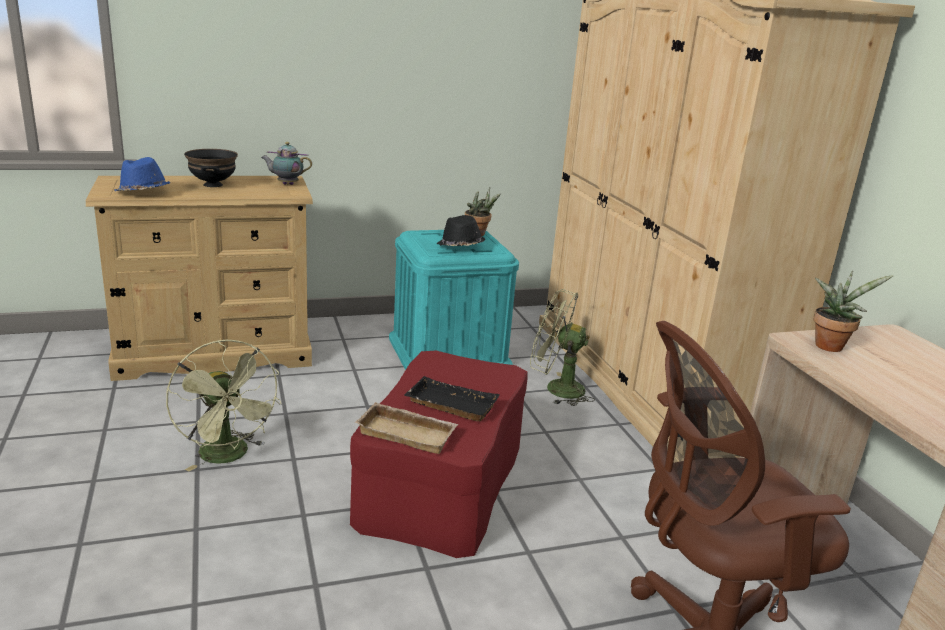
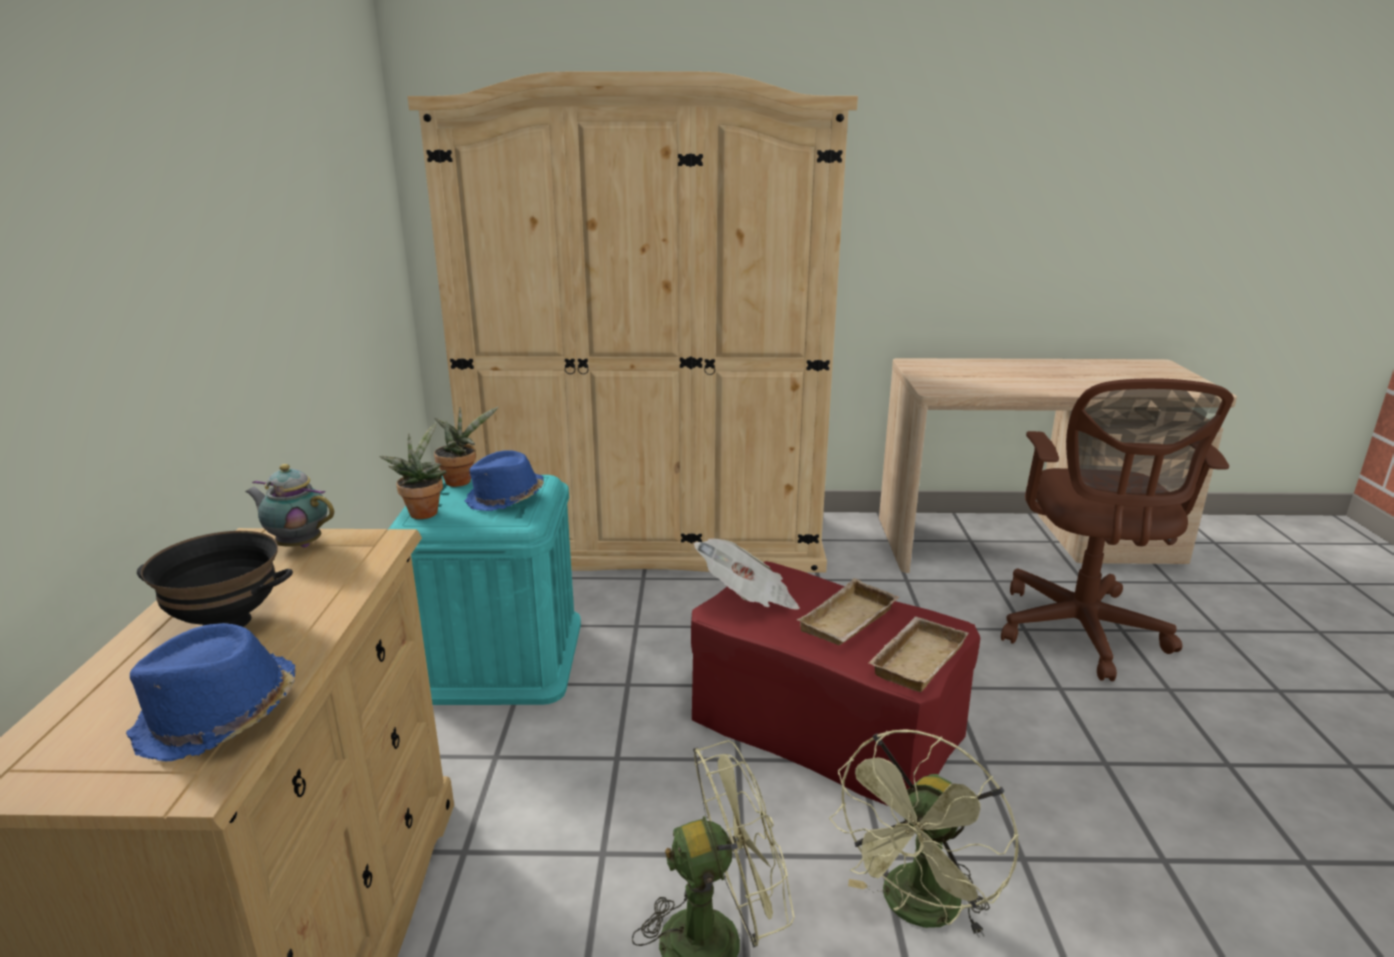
camera: 70 degrees left, 0 degrees up
(286, 184) = (297, 545): teapot -> teapot turned 90 degrees clockwise
(449, 405) = (849, 622): black tray -> beige tray
(459, 366) = (747, 599): none -> newspaper
(460, 246) = (505, 499): black hat -> blue hat
(556, 389) = (640, 597): green fan -> green fan (917, 911)
(831, 345) = (943, 383): potted plant -> potted plant (423, 511)

